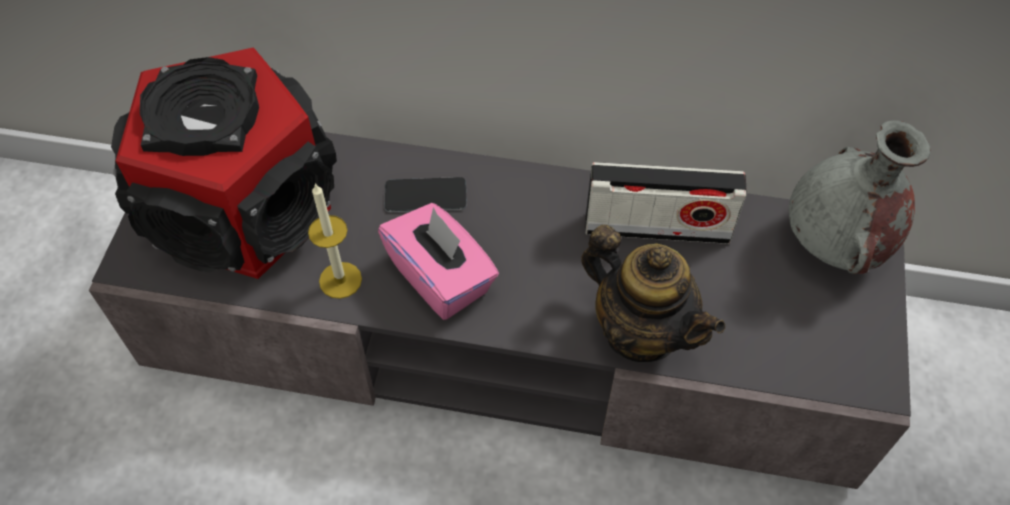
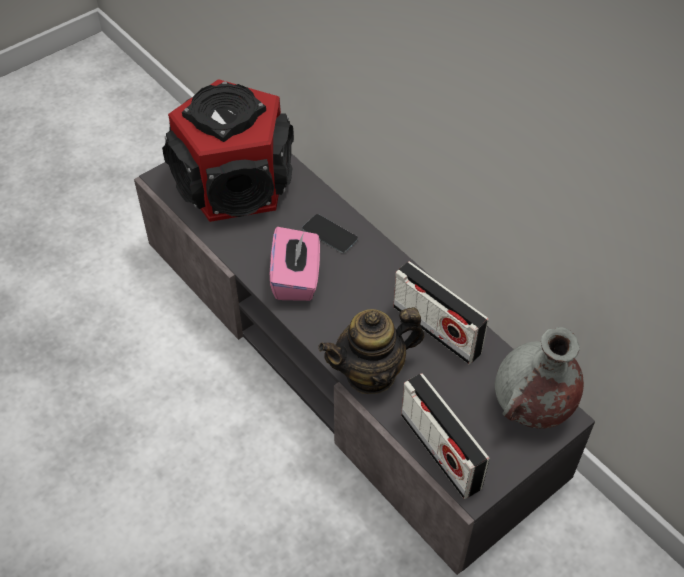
camera: 40 degrees right, 5 degrees down
(340, 280) = (247, 248): candle -> none
(641, 331) = (371, 373): teapot -> teapot turned 75 degrees clockwise
(801, 365) = (440, 451): none -> radio

